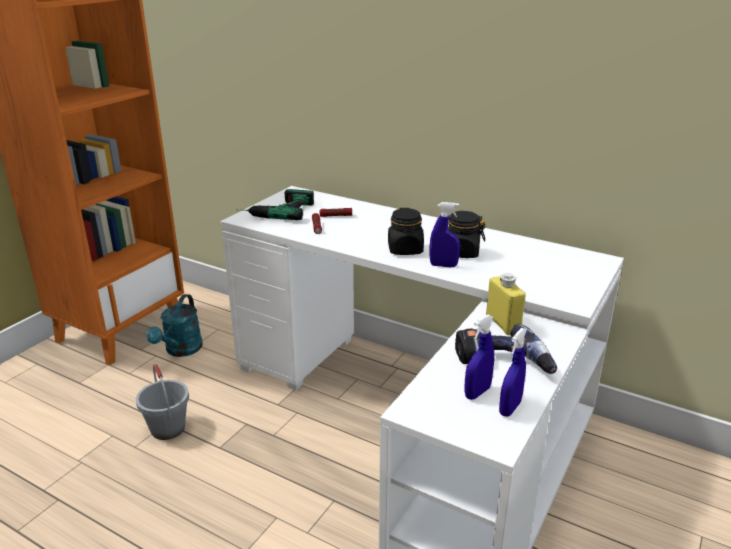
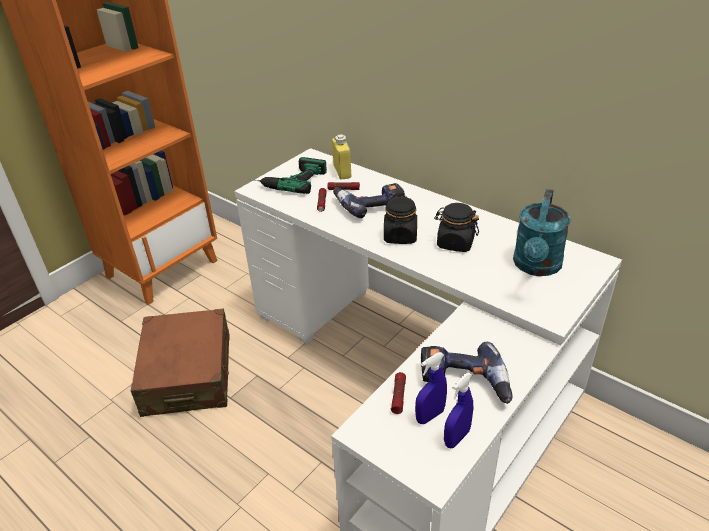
camera: 10 degrees right, 10 degrees up
(167, 428) = (188, 374): grey bucket -> brown suitcase
(181, 350) = (211, 294): turquoise watering can -> turquoise watering can (536, 267)
(365, 227) = (369, 205): none -> power drill
(440, 379) = (398, 396): none -> flashlight
(443, 265) = (433, 259): blue spray bottle -> none
(503, 324) = (477, 332): yellow bottle -> yellow bottle (342, 172)

